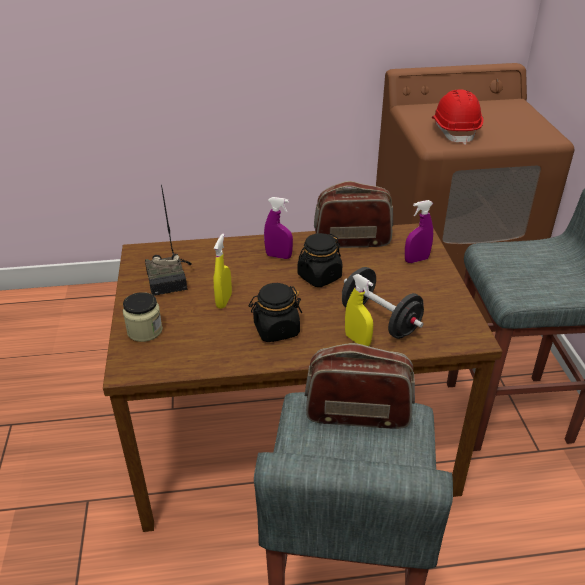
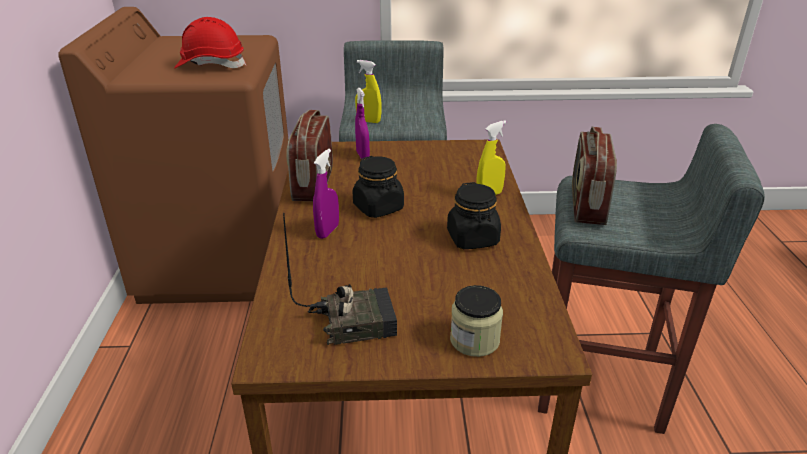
camera: 85 degrees left, 5 degrees down
(224, 301) = (415, 273): yellow spray bottle -> yellow spray bottle (368, 121)
(380, 320) = (458, 182): black dumbbell -> none

